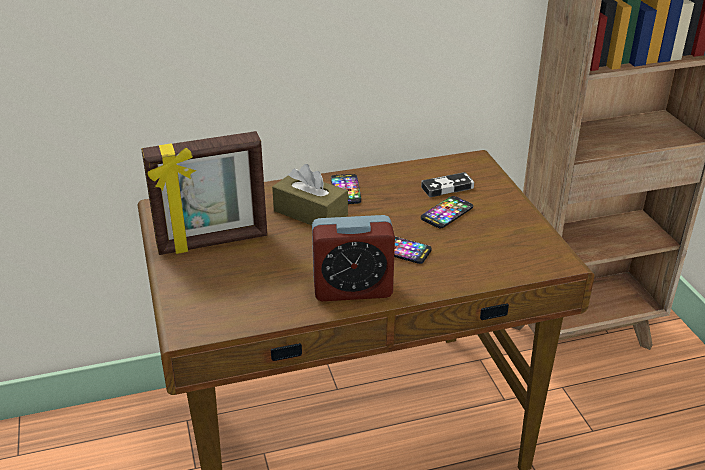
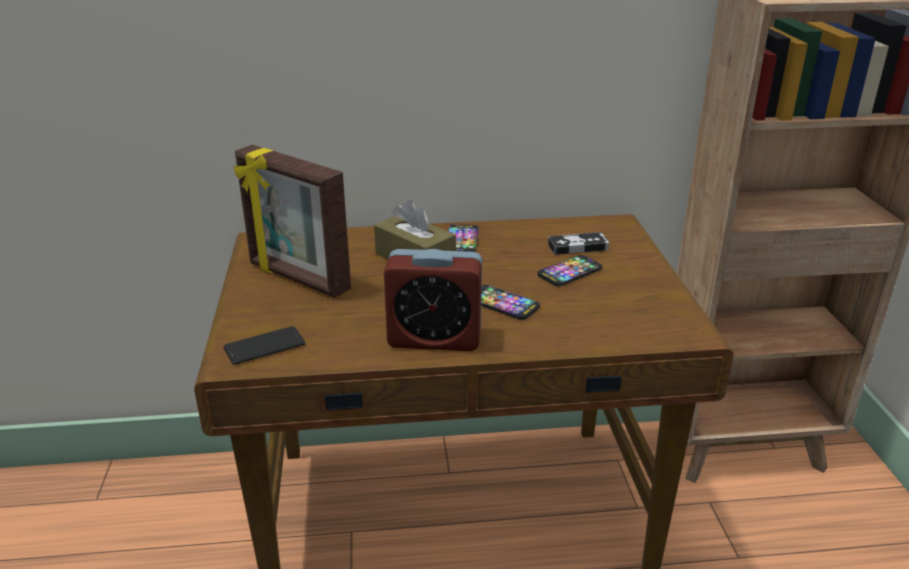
camera: 10 degrees right, 5 degrees down
(210, 312) = (264, 346): none -> phone
(213, 242) = (297, 278): picture frame -> picture frame turned 45 degrees clockwise

